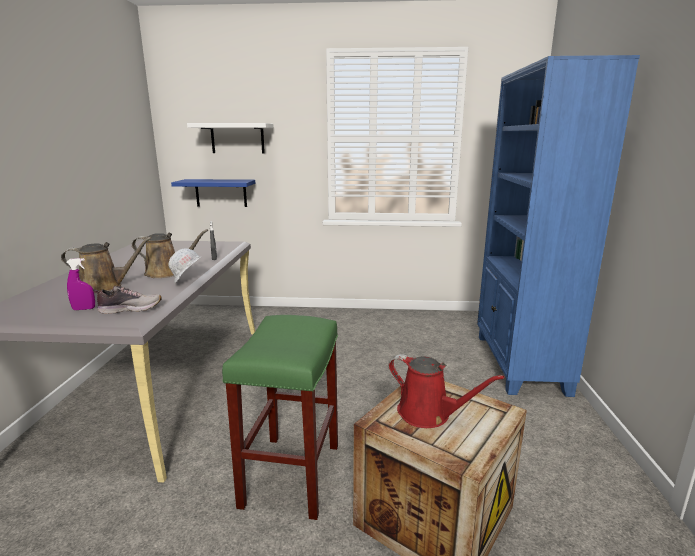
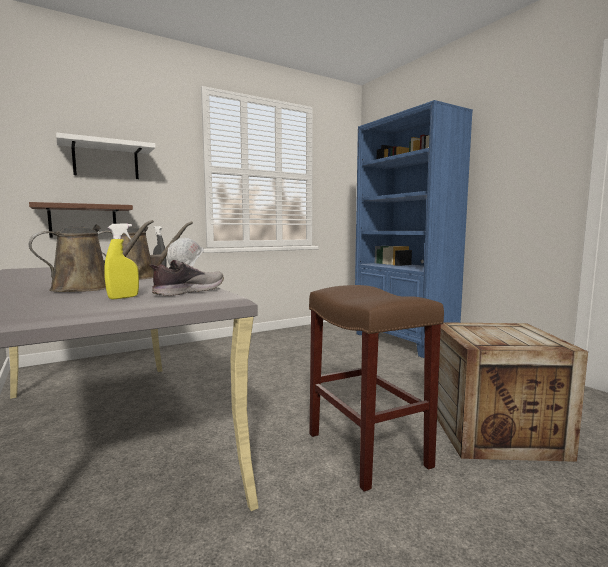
camera: 35 degrees left, 10 degrees down
(84, 309) = (123, 297): purple spray bottle -> yellow spray bottle
(221, 193) = (83, 221): blue shelf -> brown shelf
(291, 473) = (365, 449): green stool -> brown stool
(428, 414) = (492, 335): red watering can -> none

